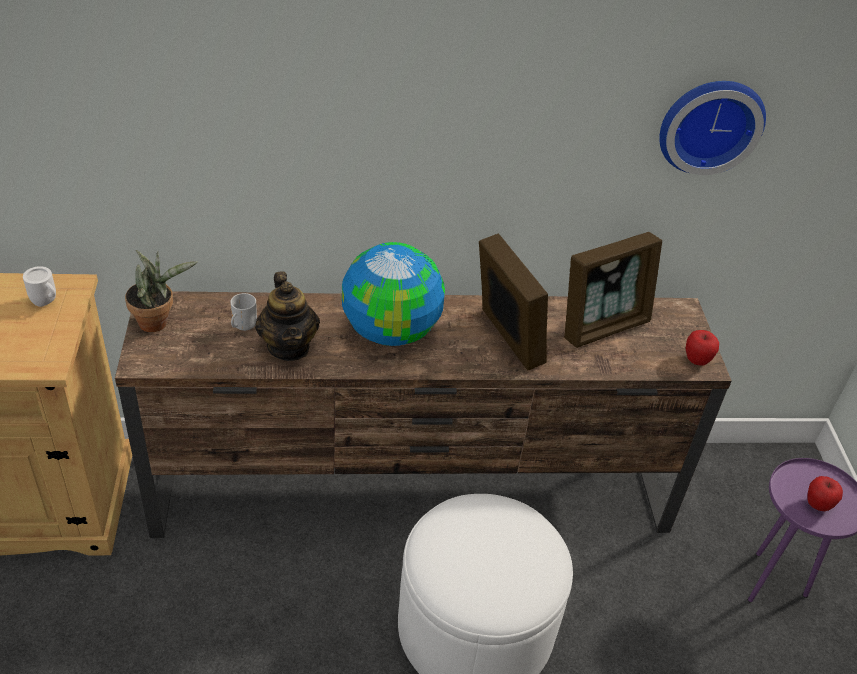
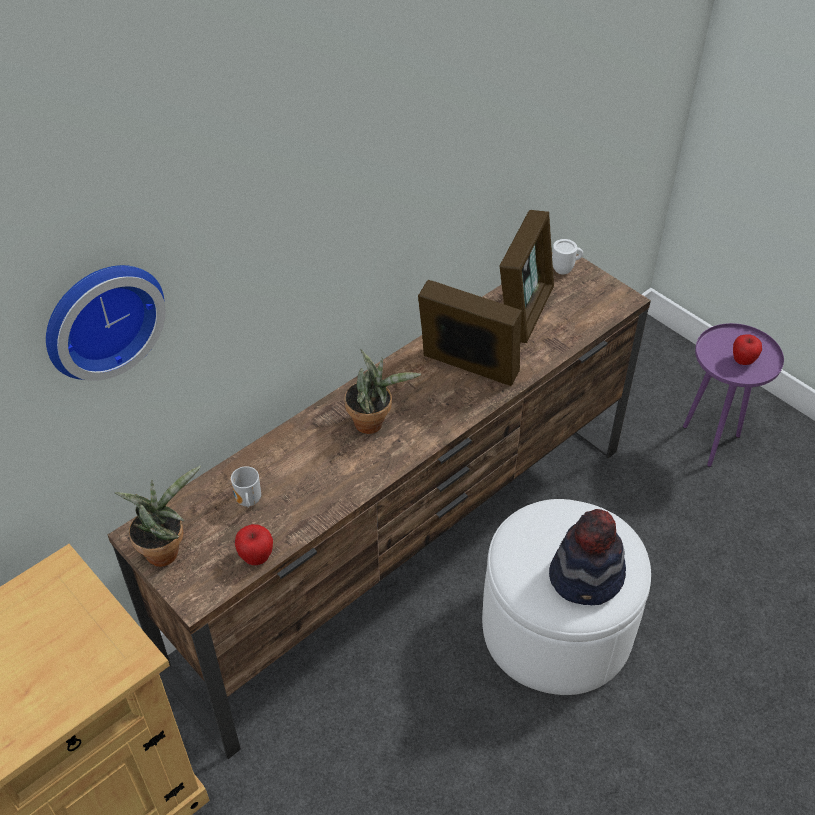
camera: 35 degrees left, 5 degrees up
(46, 303) = (56, 603): white mug -> white mug (565, 269)
(289, 347) = (307, 492): teapot -> none
(390, 331) = (373, 422): globe -> potted plant
(486, 578) = (587, 577): none -> hat
(696, 360) = (614, 298): apple -> apple (256, 557)
(709, 123) = (549, 91): wall clock -> wall clock (100, 317)

